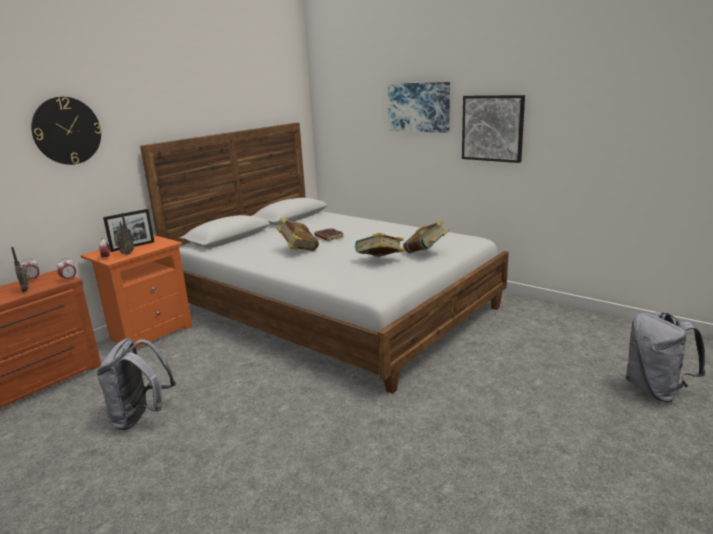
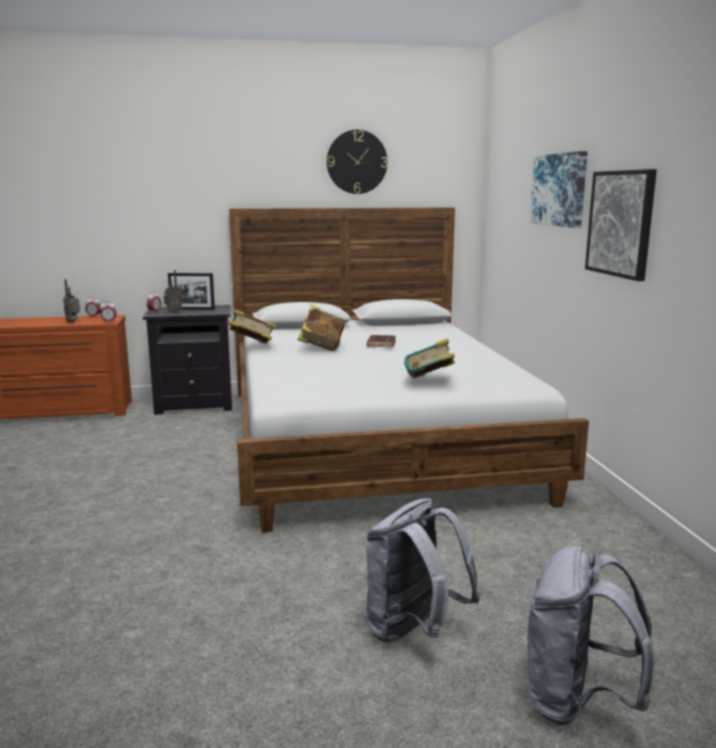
camera: 40 degrees right, 5 degrees down
(67, 131) = (156, 185): wall clock -> wall clock (356, 162)
(141, 417) = (74, 460): grey backpack -> grey backpack (413, 631)
(149, 333) = (195, 404): orange nightstand -> black nightstand
(379, 262) = (359, 376): book -> book (251, 346)

